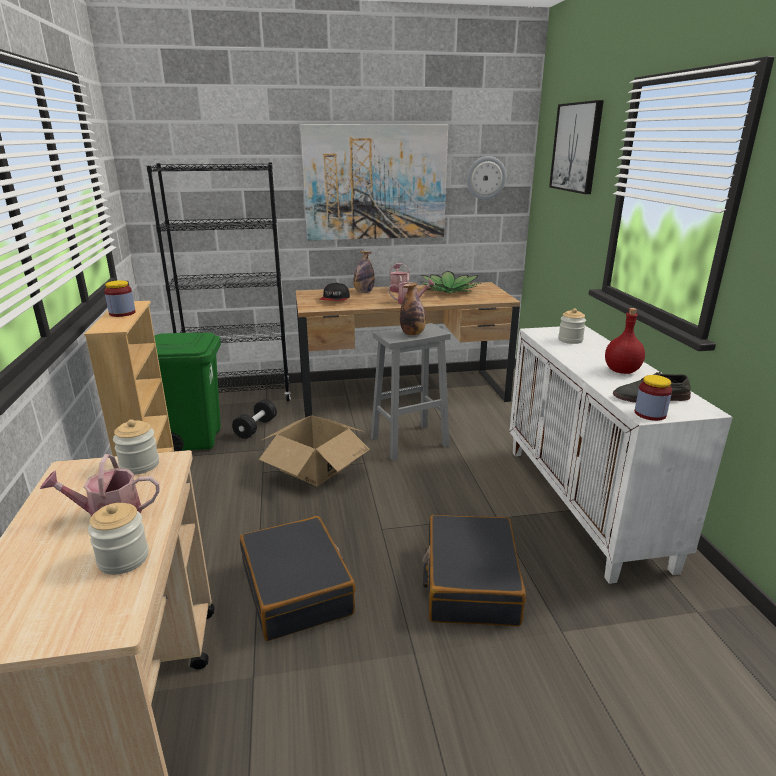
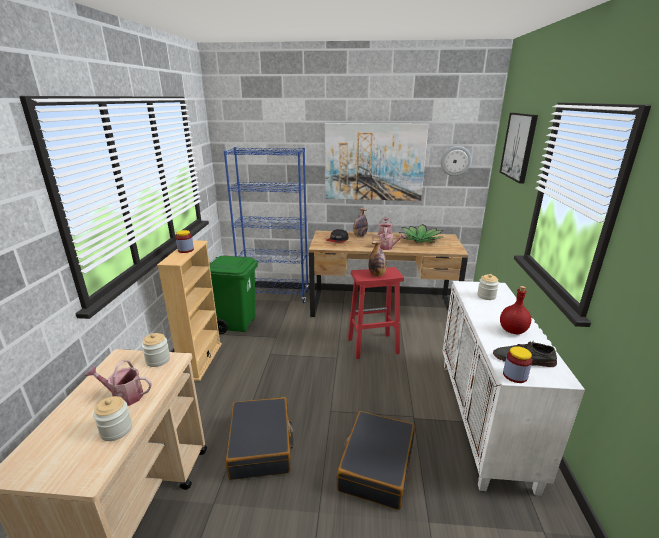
camera: 15 degrees right, 0 degrees up
(239, 397) = (275, 296): black bookcase -> blue bookcase
(256, 428) = (277, 320): black dumbbell -> none
(315, 466) = (304, 355): cardboard box -> none
(408, 442) = (372, 346): grey stool -> red stool

